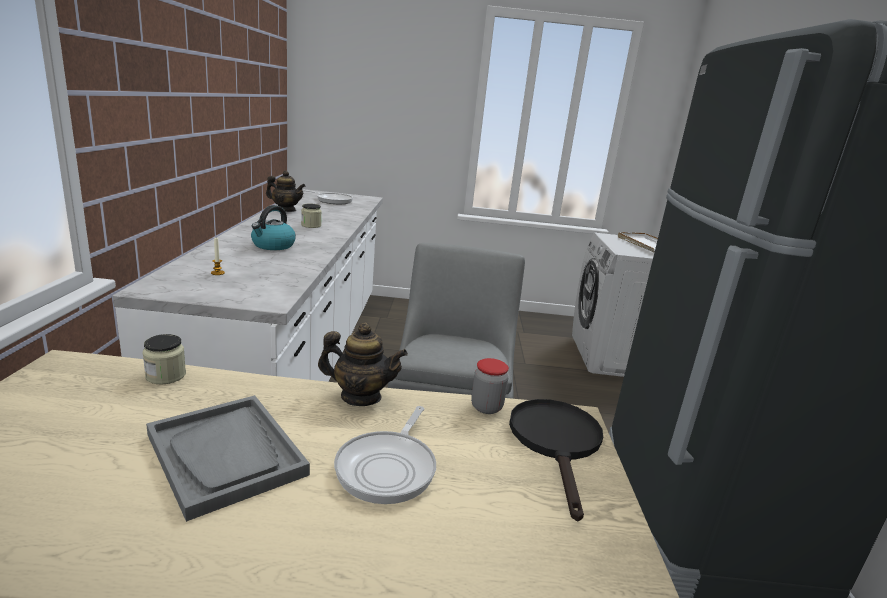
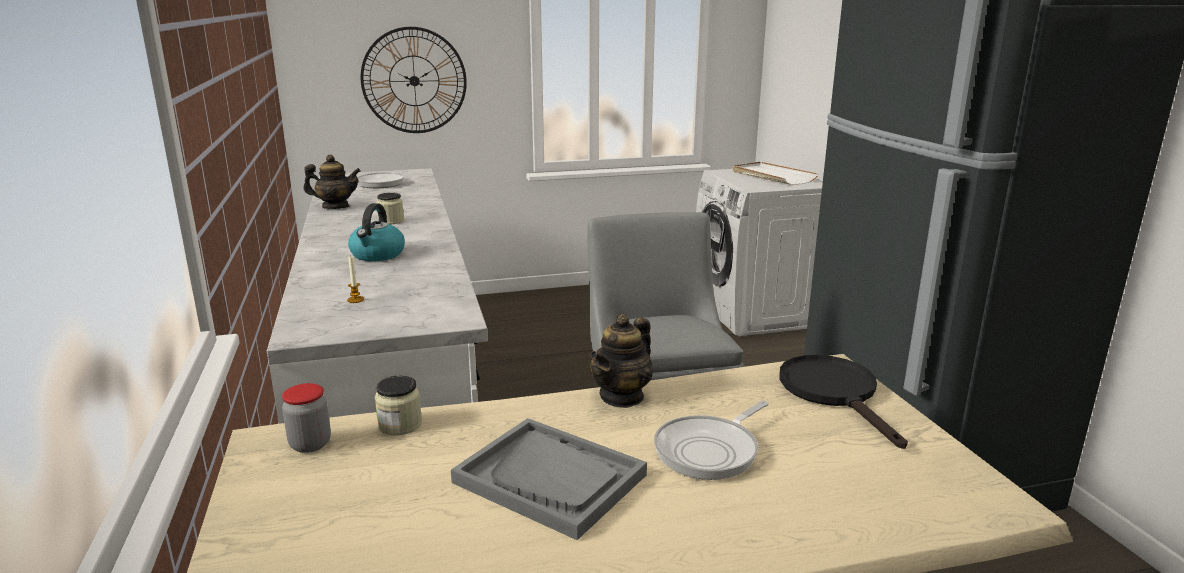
camera: 15 degrees left, 0 degrees up
(360, 397) = (622, 396): teapot -> teapot turned 135 degrees clockwise
(382, 131) = (414, 81): none -> wall clock
(388, 468) = (710, 451): frying pan -> frying pan turned 45 degrees clockwise
(486, 407) = (747, 377): jar -> jar (310, 444)

